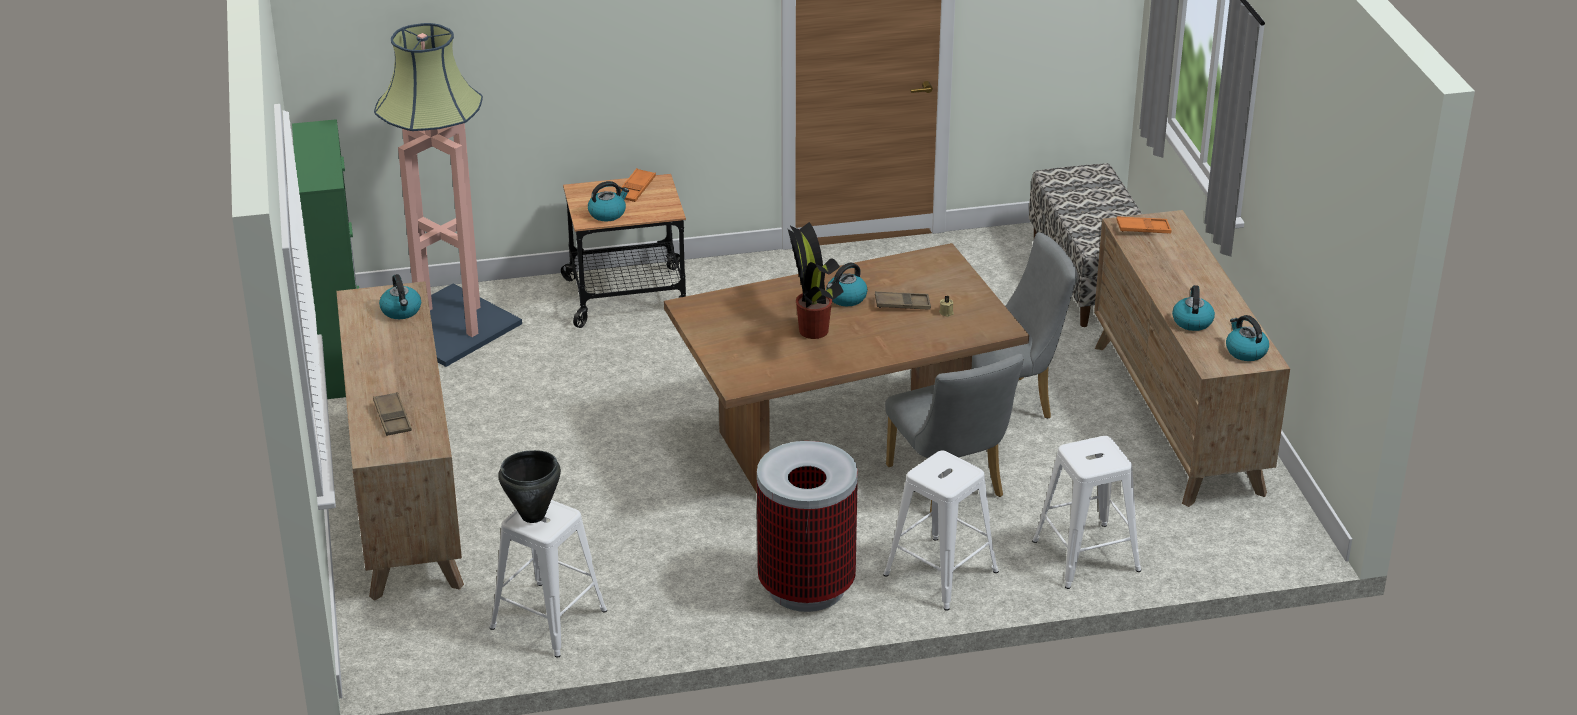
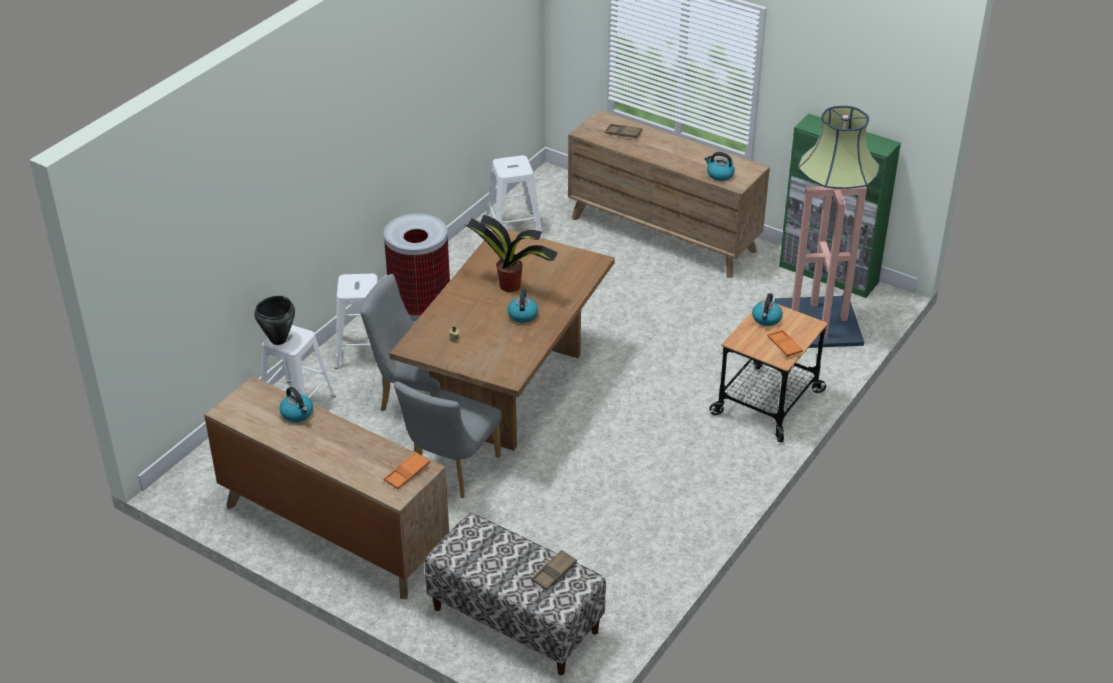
camera: 135 degrees right, 5 degrees up
(533, 516) = (516, 164): black cooking pot -> black cooking pot (278, 340)
(902, 304) = (486, 329): brown tray -> brown tray (554, 572)
(1245, 351) = (243, 410): kettle -> none

